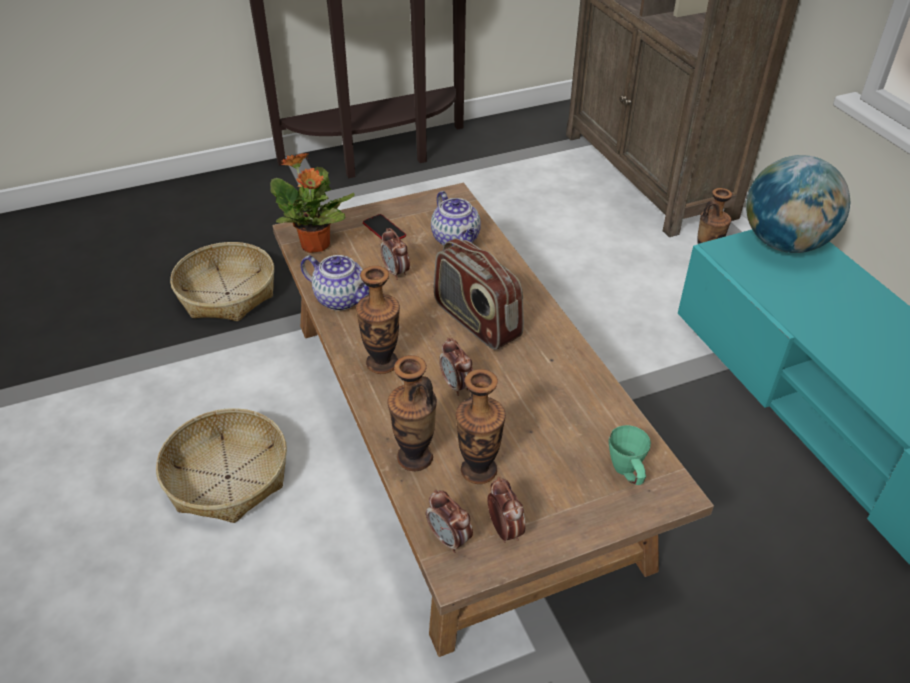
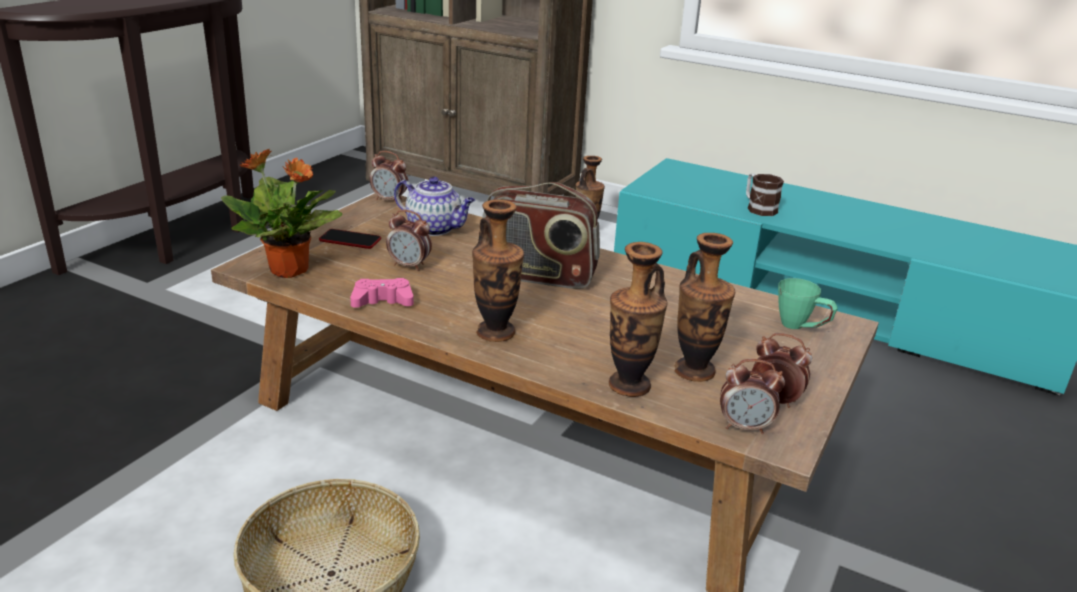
camera: 40 degrees left, 15 degrees down
(227, 293) = (122, 407): basket -> none
(342, 299) = (382, 301): teapot -> pink game controller
(456, 386) = (588, 323): alarm clock -> alarm clock (389, 200)
(784, 244) = (679, 174): globe -> none
(814, 316) = (758, 208): none -> mug

